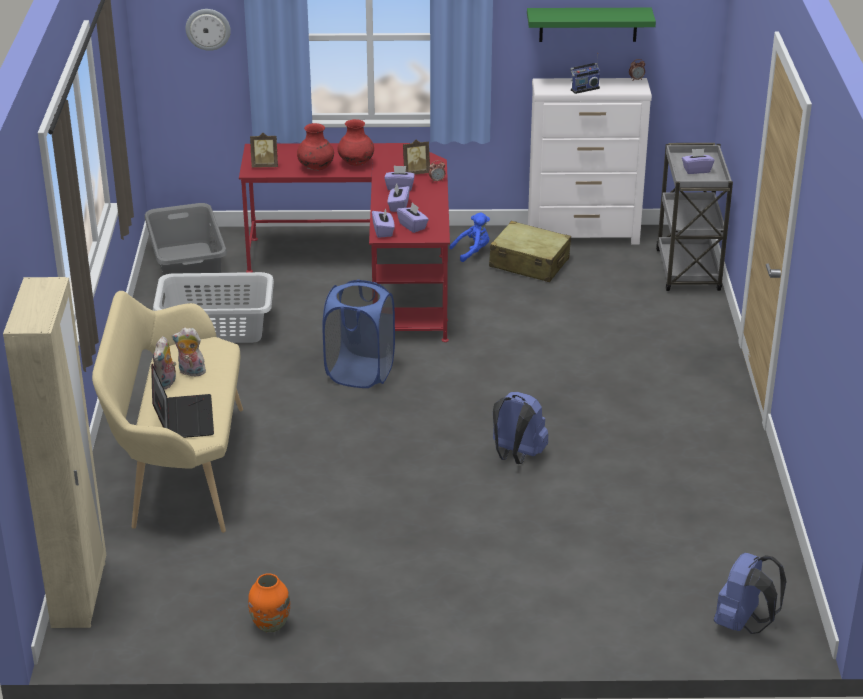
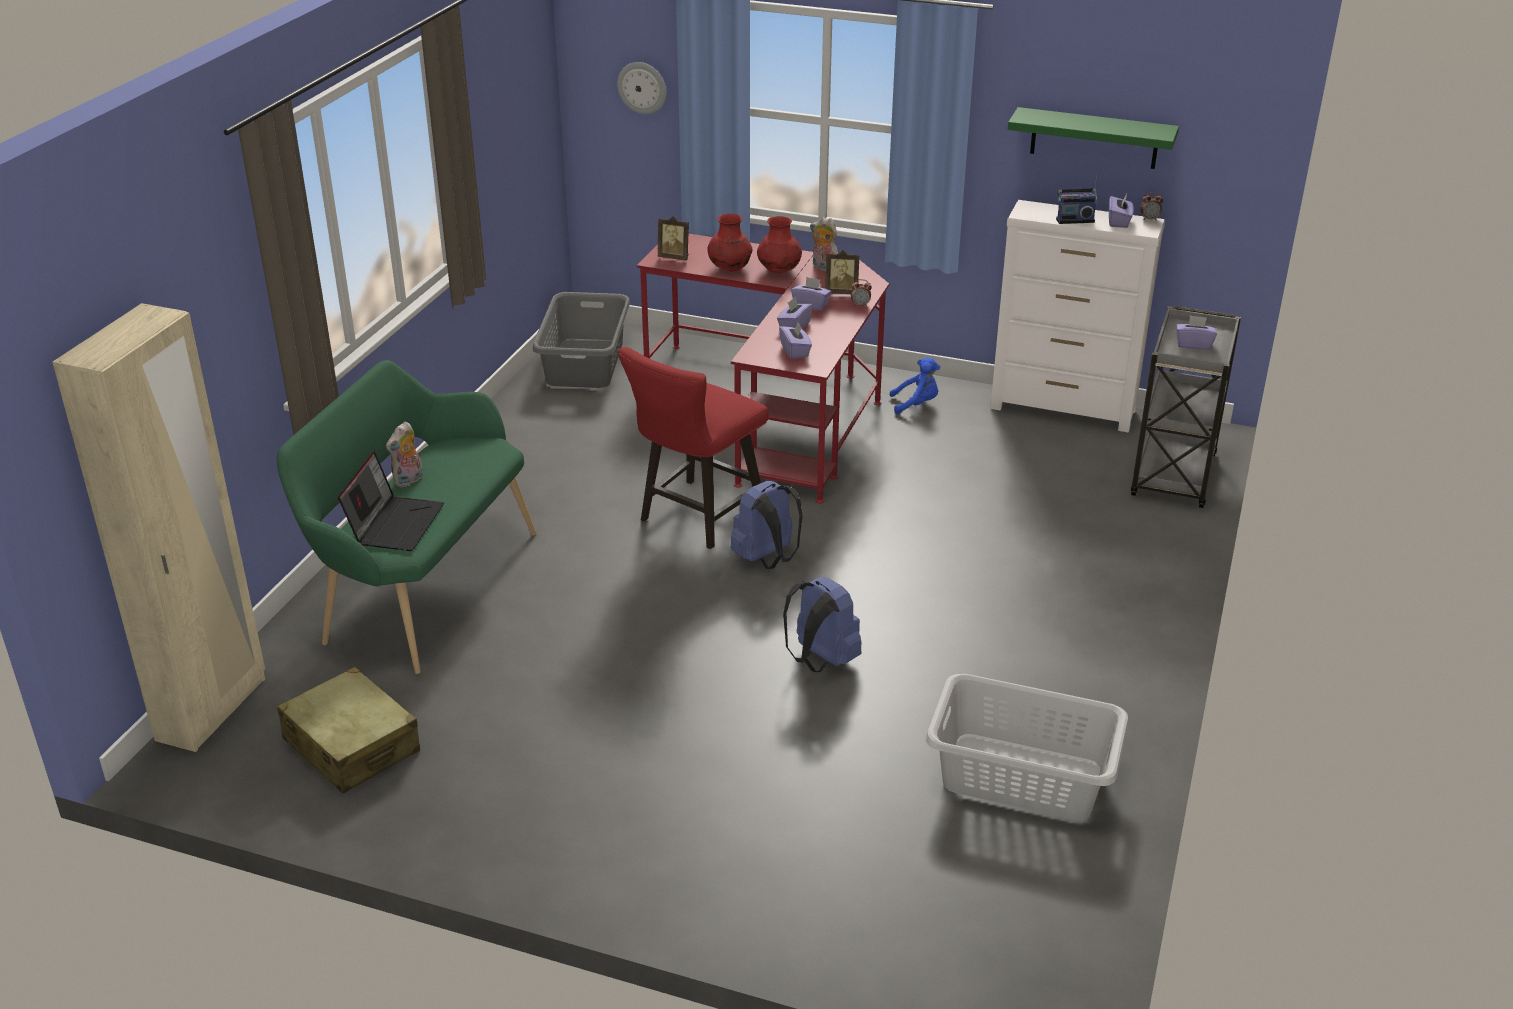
camera: 20 degrees right, 0 degrees up
(180, 469) = (421, 587): beige bench -> green bench
(190, 372) = (443, 473): plush toy -> plush toy (823, 268)
(217, 328) = (570, 437): grey laundry basket -> grey laundry basket (1022, 777)
(270, 625) = (392, 803): orange vase -> none
(360, 373) = (696, 519): blue laundry basket -> red stool
(383, 231) = (756, 351): purple tissue box -> purple tissue box (1119, 222)
(529, 263) = (976, 430): beige suitcase -> beige suitcase (352, 746)
(743, 623) = (990, 966): blue backpack -> blue backpack (767, 559)

